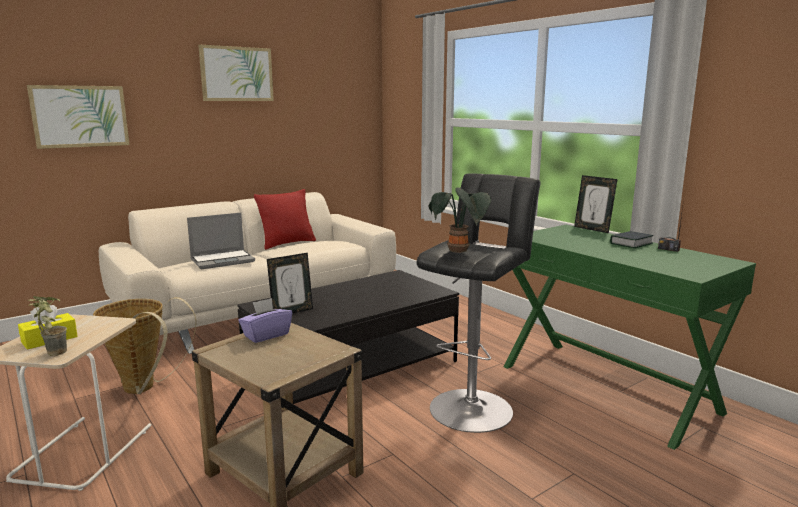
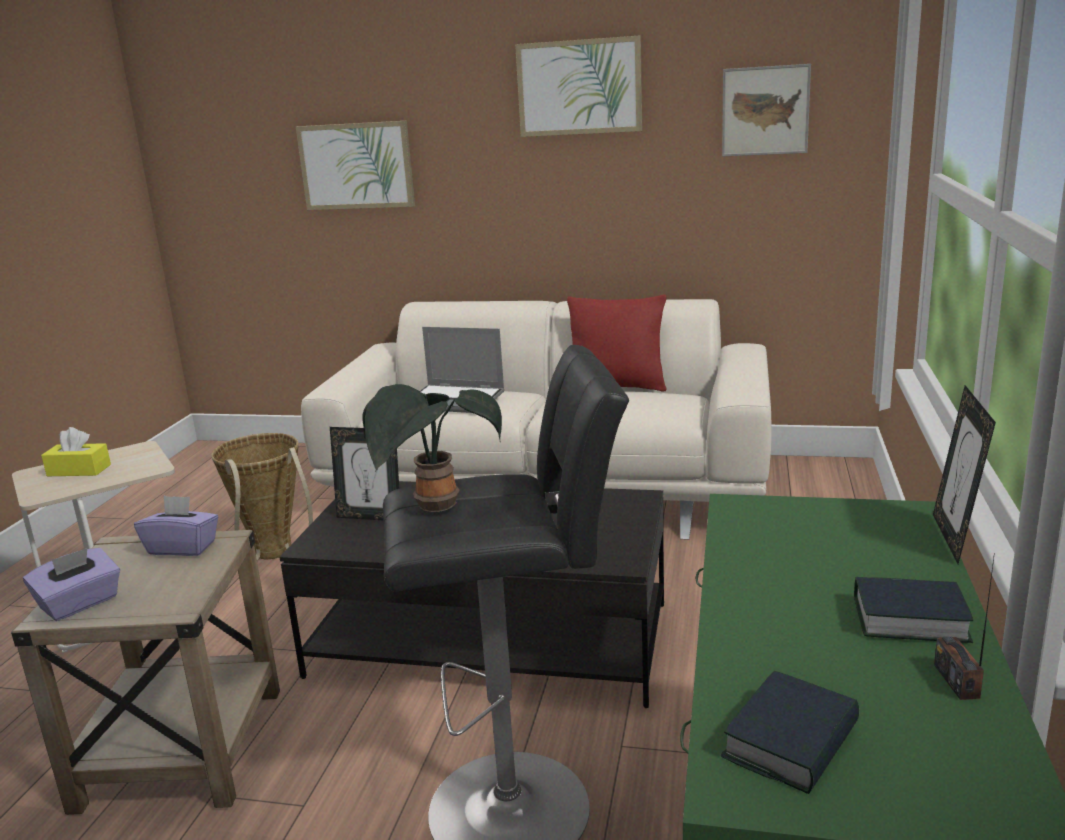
camera: 50 degrees right, 5 degrees up
(51, 353) = (46, 488): potted plant -> none
(277, 368) = (80, 604): none -> purple tissue box
(329, 94) = (765, 111): none -> picture
(677, 266) = (791, 742): none -> book

